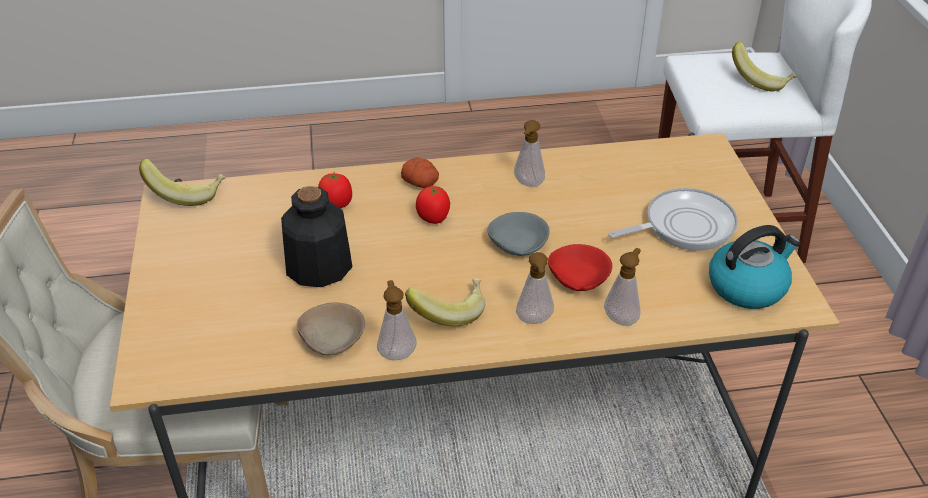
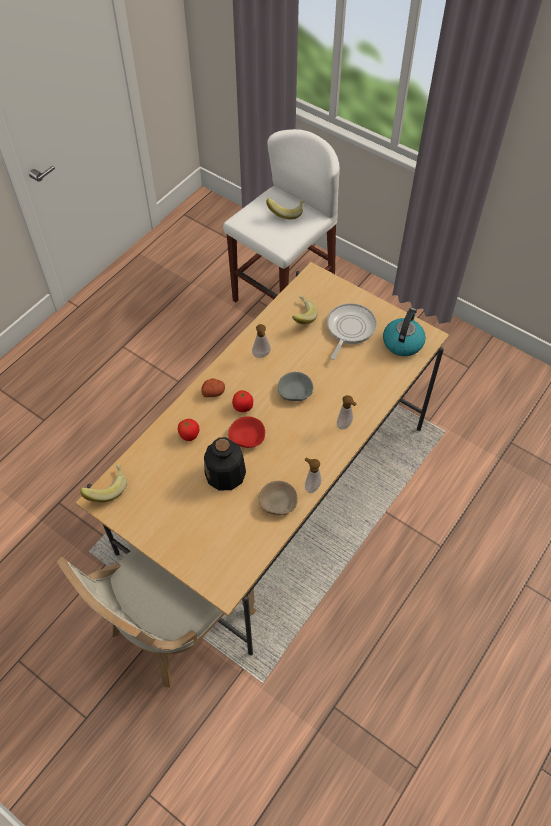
camera: 45 degrees left, 15 degrees up
(448, 311) = (307, 449): banana -> banana (301, 316)
(578, 277) = (338, 389): red bowl -> red bowl (247, 437)
(621, 318) = (375, 396): soap dispenser -> none

